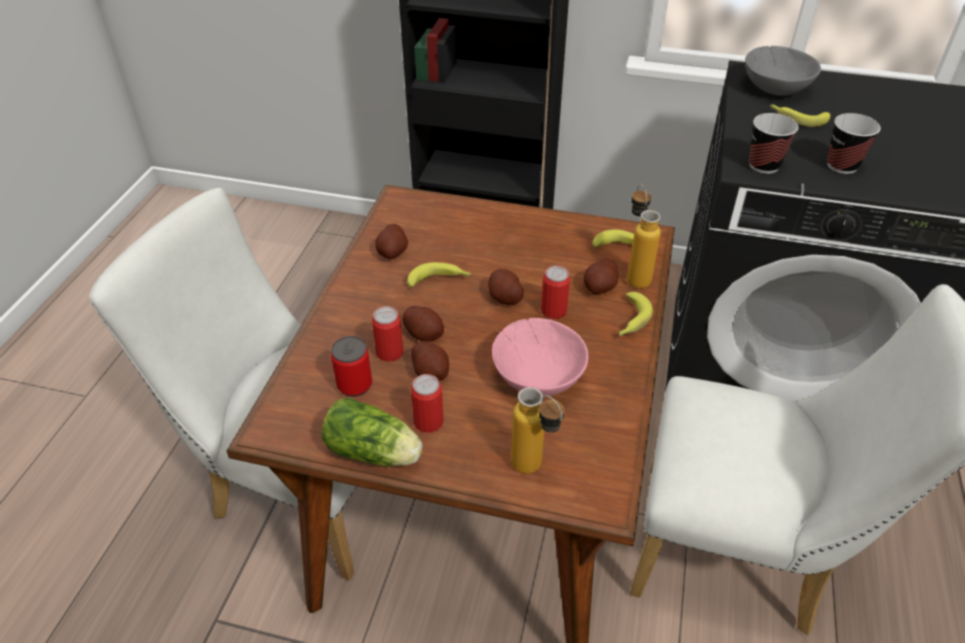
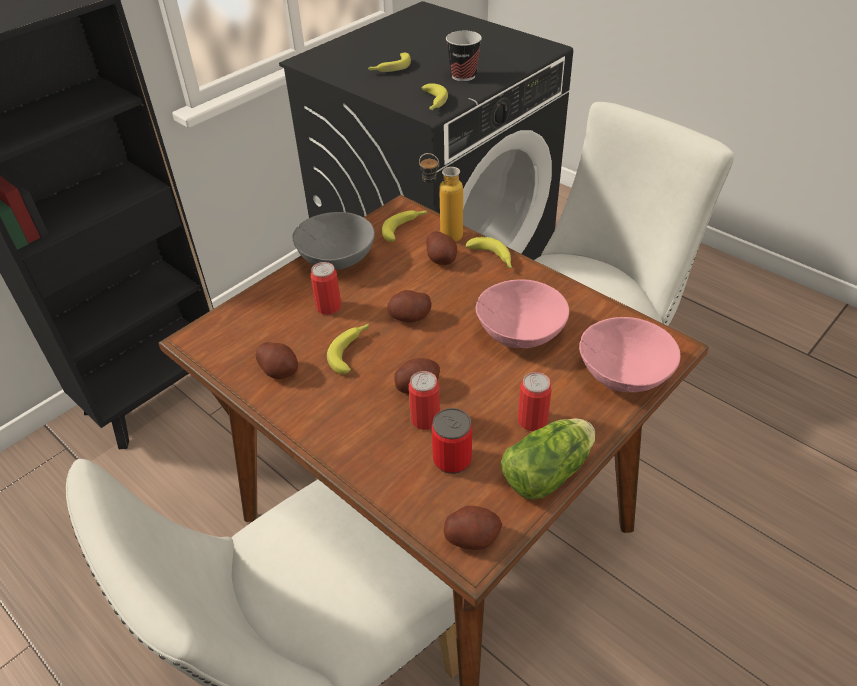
camera: 60 degrees left, 0 degrees up
(431, 372) = (471, 398): potato -> potato (472, 537)
(534, 471) = (623, 373): bottle -> pink bowl
(553, 310) = (449, 294): can -> can (328, 307)
(763, 165) = (433, 103): cup -> banana
(776, 87) = (341, 60): grey bowl -> grey bowl (336, 257)

